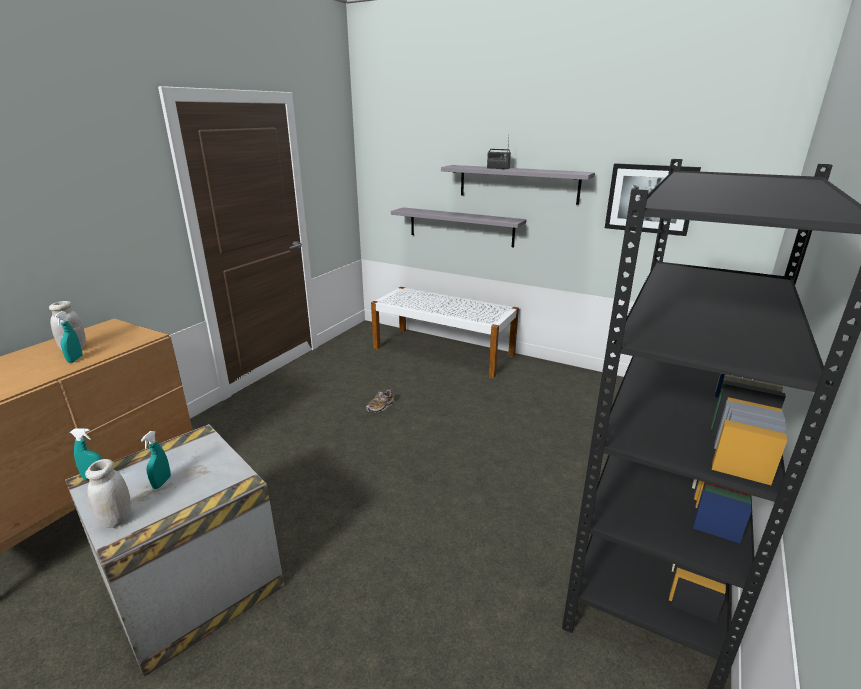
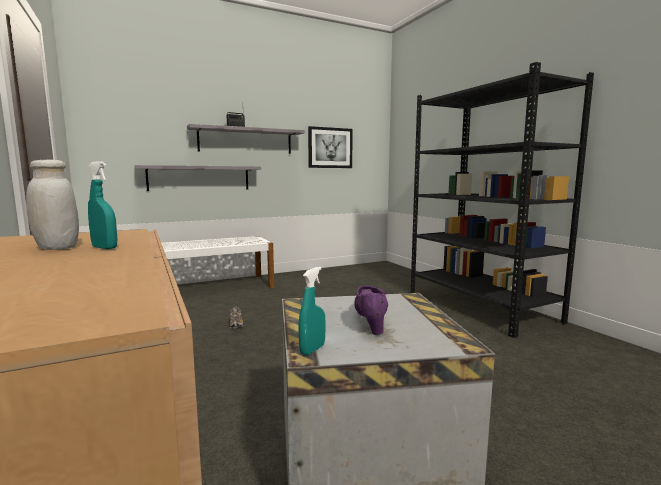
camera: 55 degrees left, 15 degrees down
(117, 519) = (418, 342): white jar -> none
(162, 482) = (370, 321): turquoise spray bottle -> purple shoe

